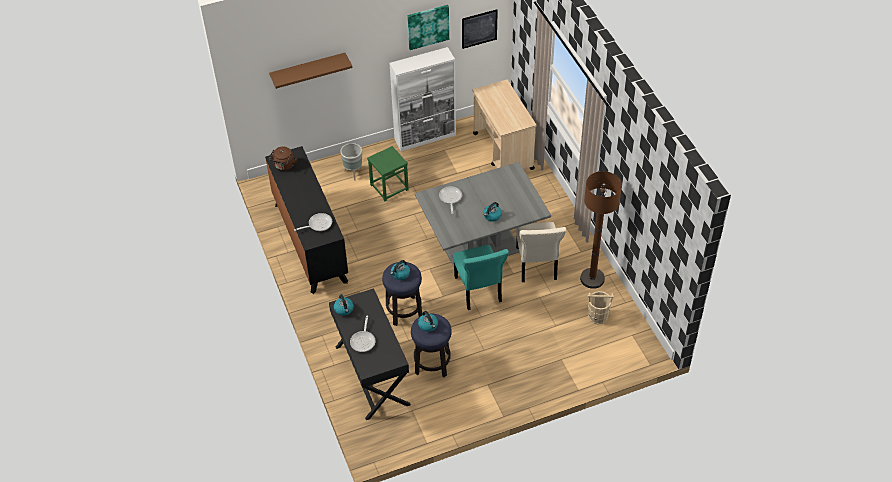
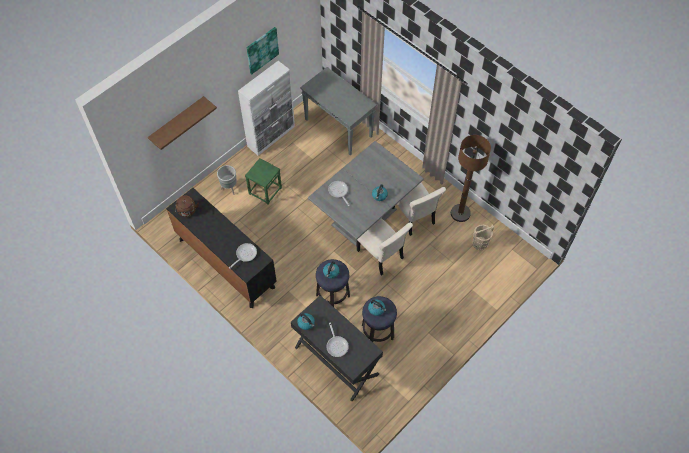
camera: 25 degrees left, 10 degrees up
(478, 291) = (381, 256): turquoise chair -> beige chair
(479, 28) = (298, 36): picture -> none
(503, 152) = (339, 128): beige cart -> grey console table

